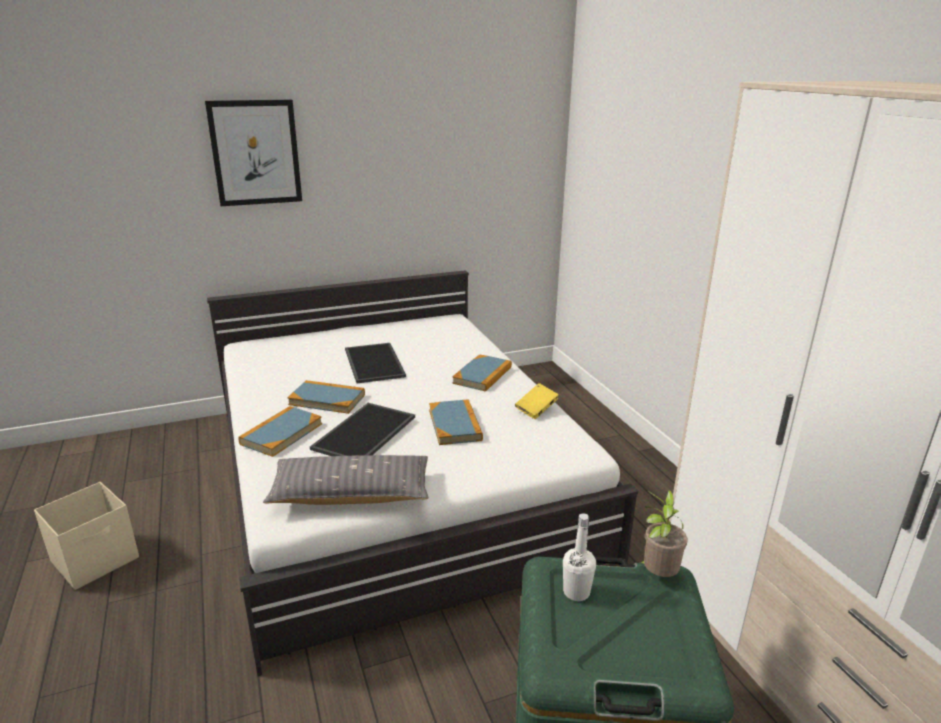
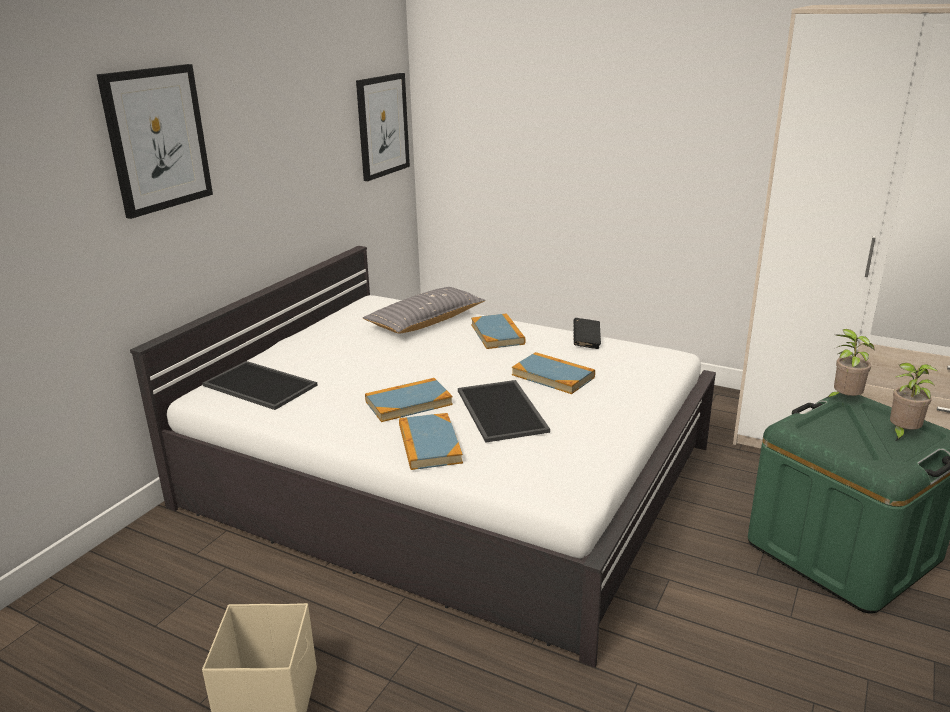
camera: 40 degrees left, 0 degrees up
(351, 493) = (583, 454): grey pillow -> grey pillow (425, 321)
(372, 362) = (381, 359): tray -> tray (258, 386)
(519, 171) = (382, 126): none -> picture
(536, 410) = (586, 342): yellow book -> black book
(576, 592) = (825, 431): white bottle -> none
(652, 645) = (902, 434): none -> potted plant

